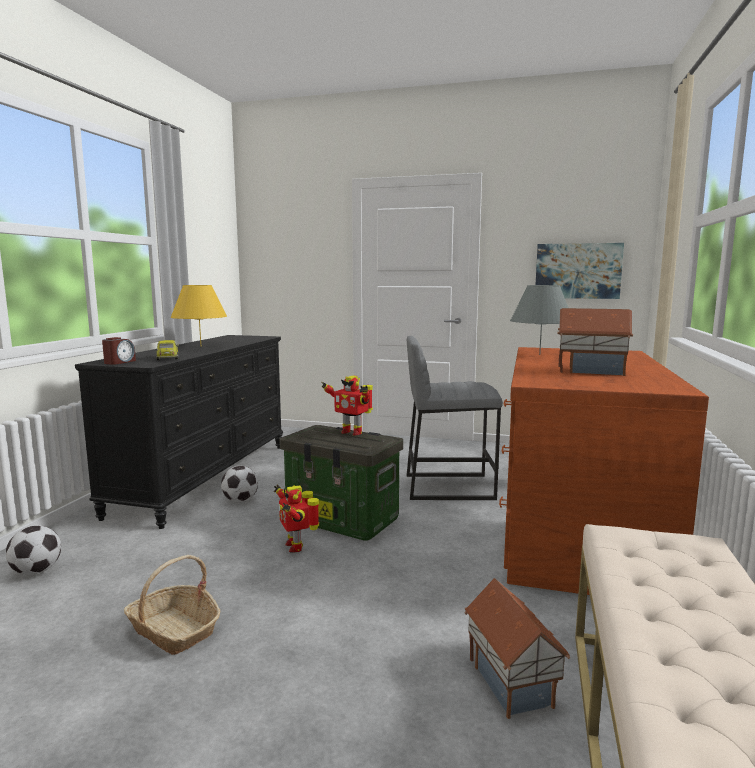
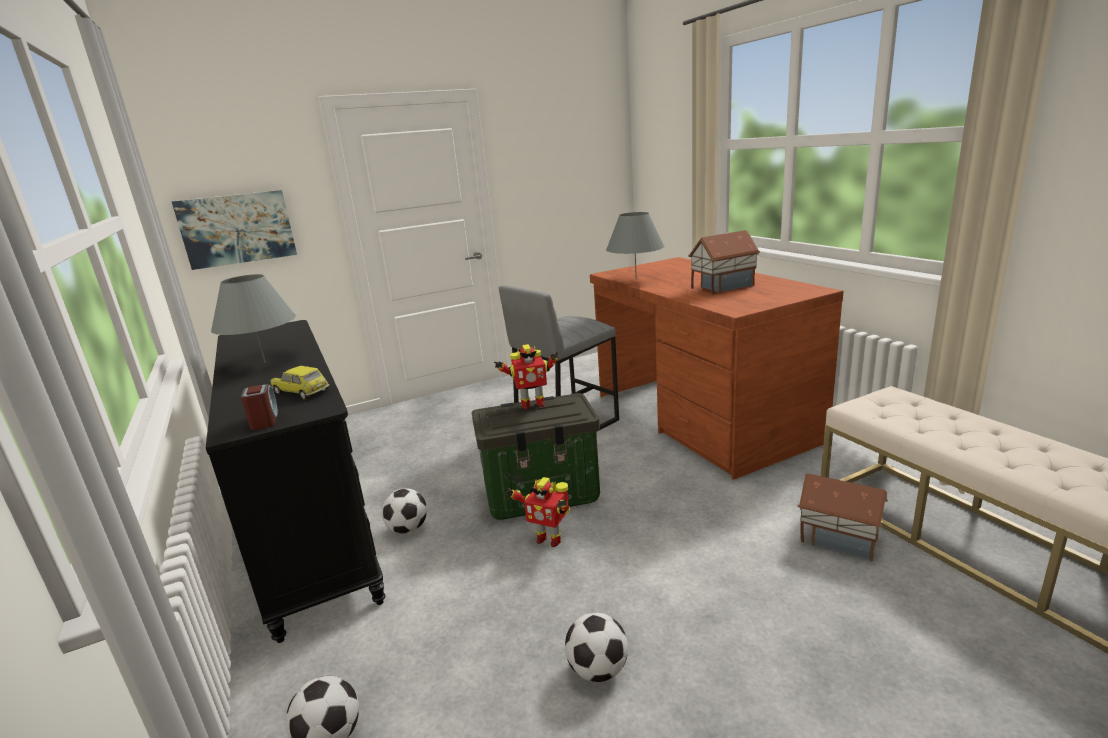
camera: 40 degrees left, 10 degrees up
(174, 630) = (598, 670): basket -> football
(200, 346) = (265, 362): yellow table lamp -> grey table lamp
(577, 271) = (577, 188): picture -> picture (237, 229)

